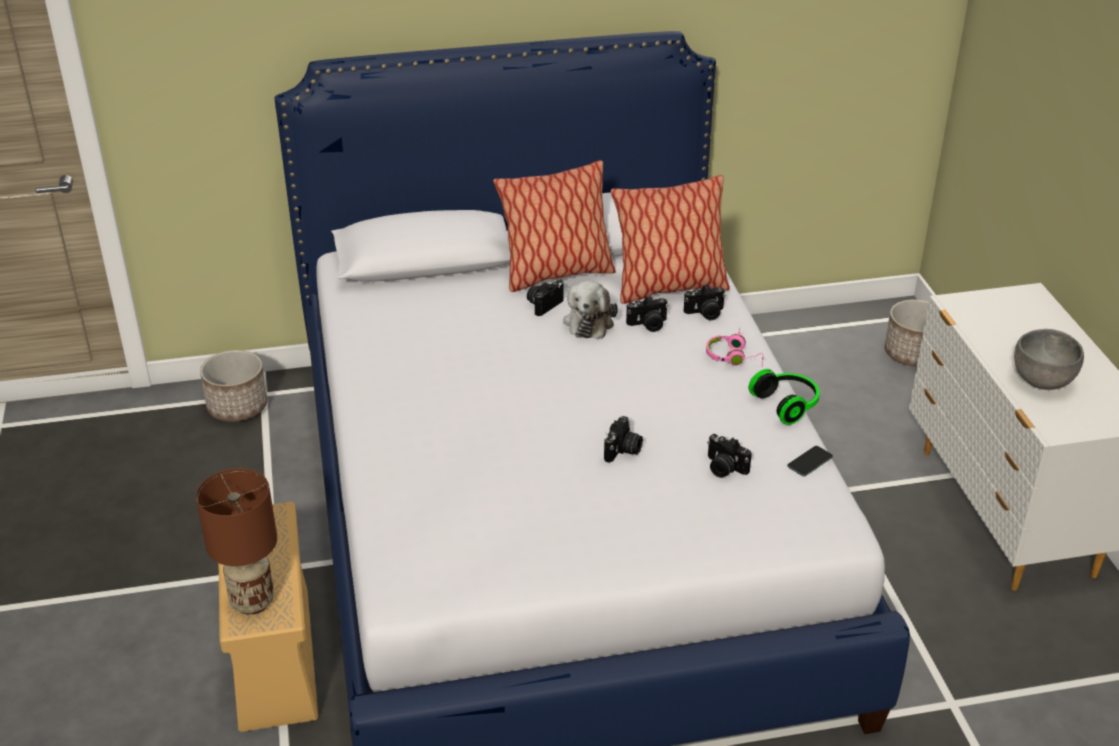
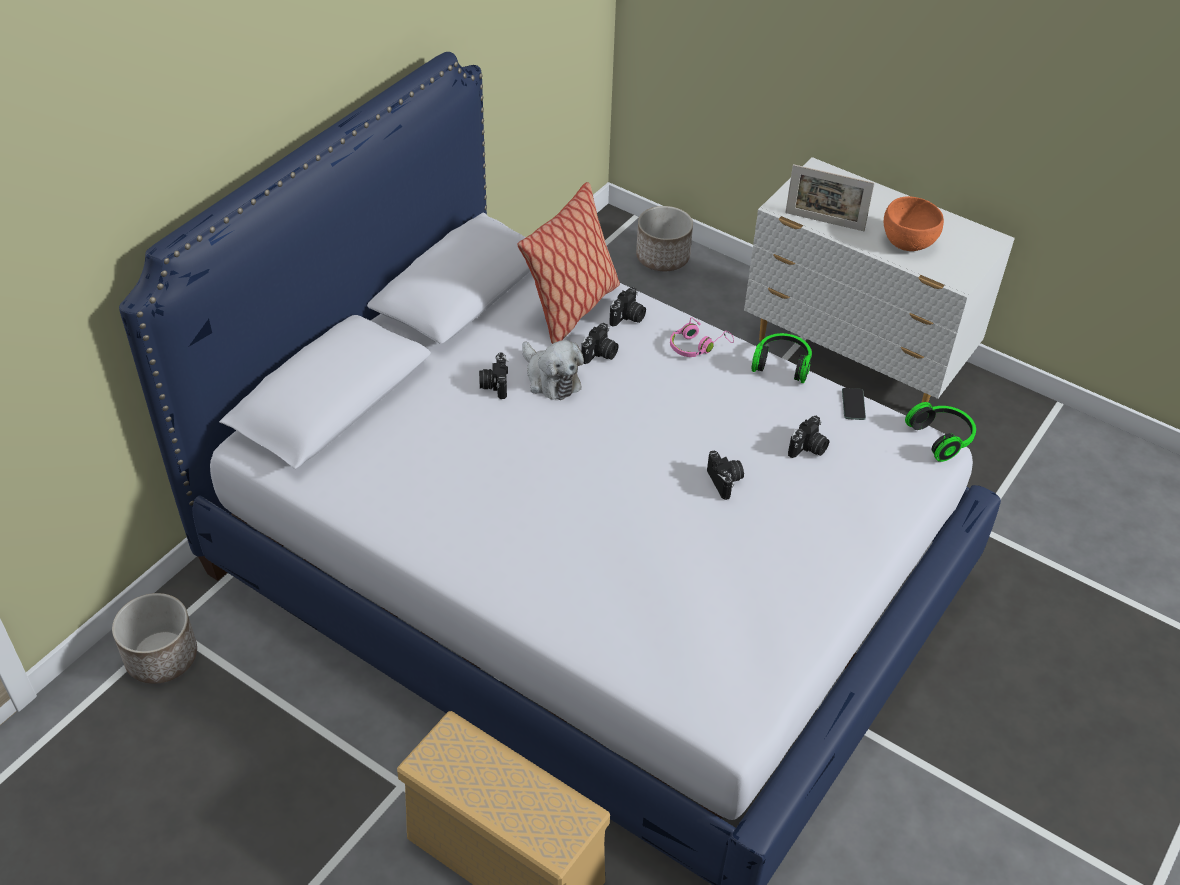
camera: 45 degrees left, 10 degrees up
(253, 601) = (541, 823): brown table lamp -> none
(556, 274) = (466, 348): pillow -> none
(724, 468) = (808, 448): camera -> camera turned 45 degrees counterclockwise
(857, 527) = (942, 438): none -> headphones
(981, 330) = (824, 221): none -> picture frame
(1041, 381) = (907, 243): grey bowl -> orange bowl

